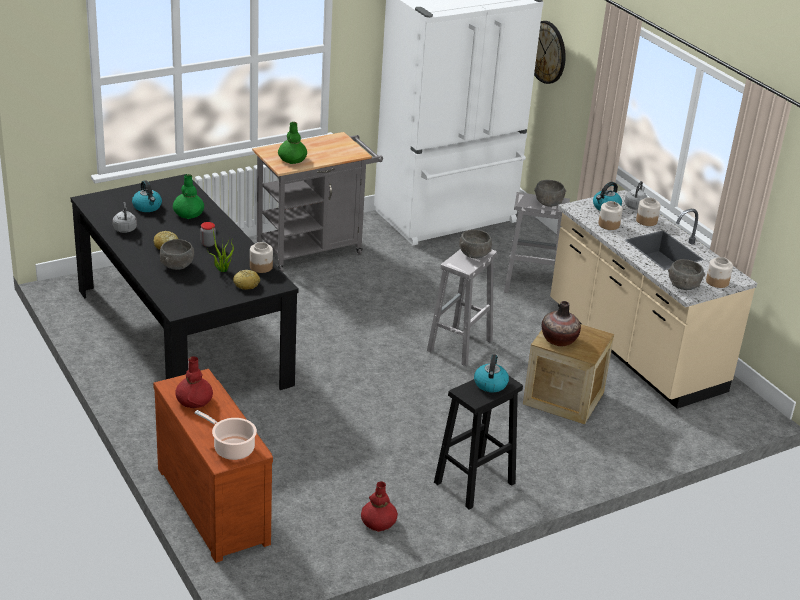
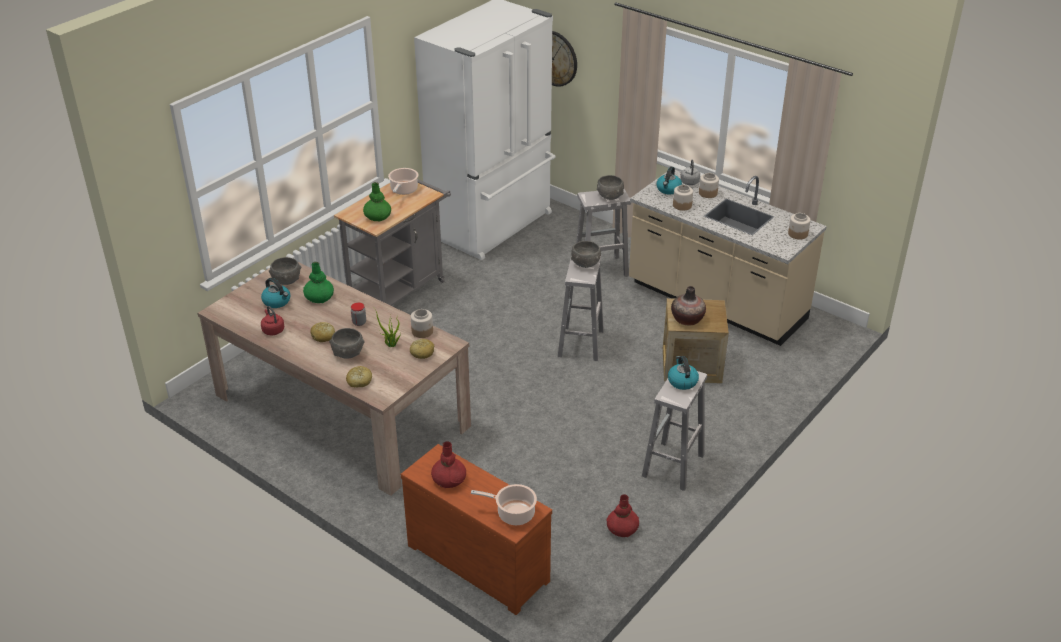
camera: 20 degrees left, 5 degrees up
(125, 228) = (272, 330): grey kettle -> red kettle
(168, 291) = (359, 381): none -> bread
(182, 336) = (341, 410): black dining table -> beige dining table
(335, 144) = (403, 190): none -> cooking pot
(473, 484) = (673, 466): black stool -> white stool
(683, 286) = (776, 245): grey bowl -> grey bowl (286, 280)

